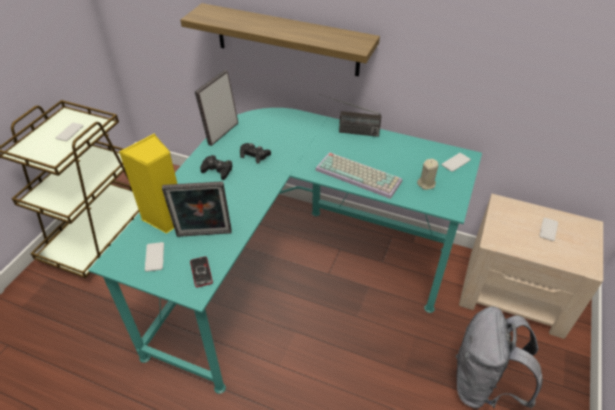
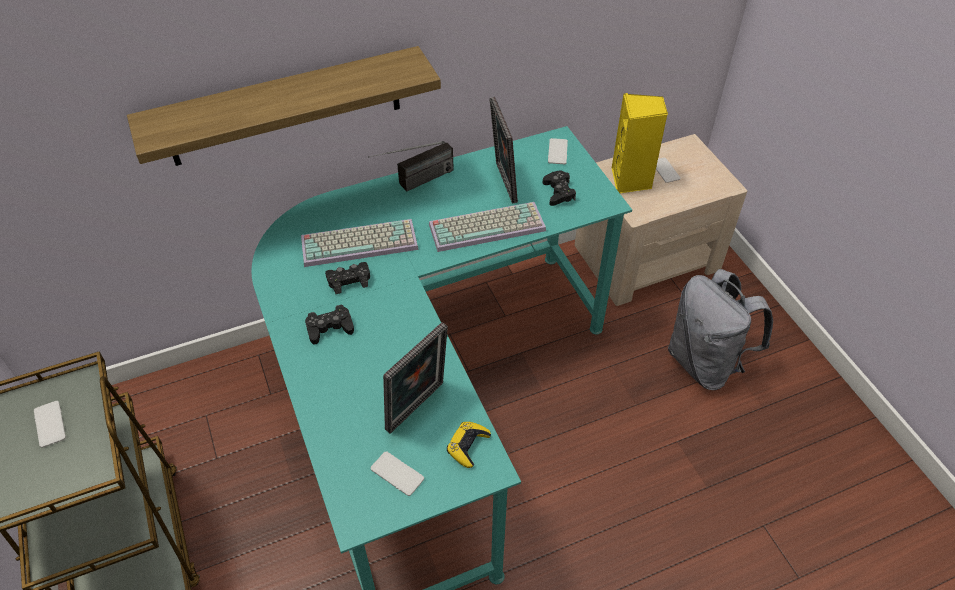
camera: 45 degrees left, 5 degrees up
(165, 218) = (348, 425): yellow speaker -> yellow speaker (631, 181)
(201, 272) = (468, 446): phone -> yellow game controller
(221, 133) = (270, 281): picture frame -> picture frame (502, 183)
(284, 141) = (360, 242): none -> keyboard
(426, 184) = (558, 192): beige candle -> black game controller

